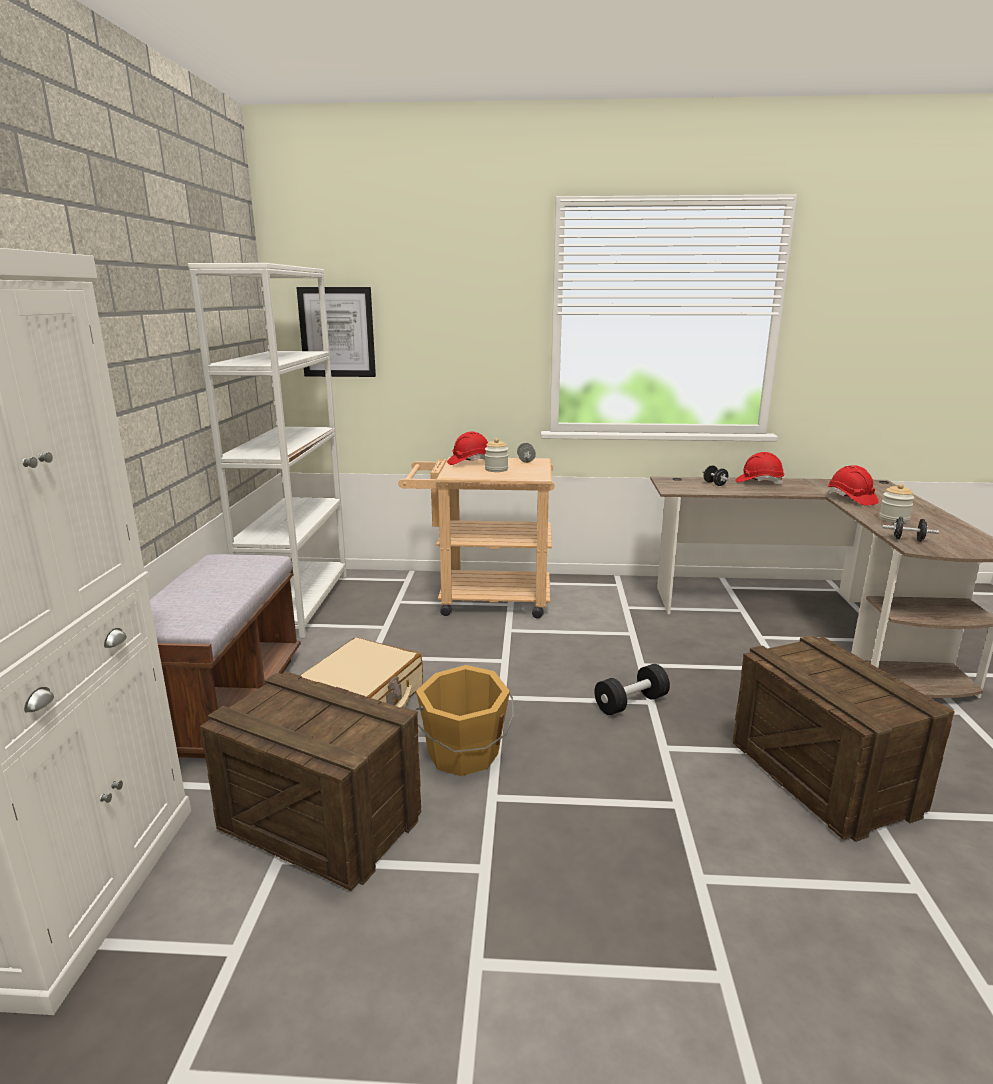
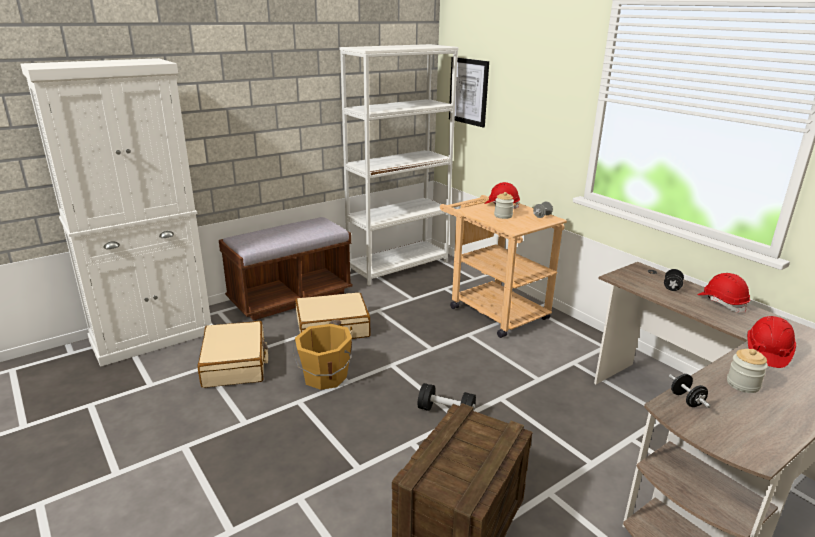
camera: 50 degrees right, 5 degrees up
(320, 822) = (235, 364): crate -> beige suitcase

